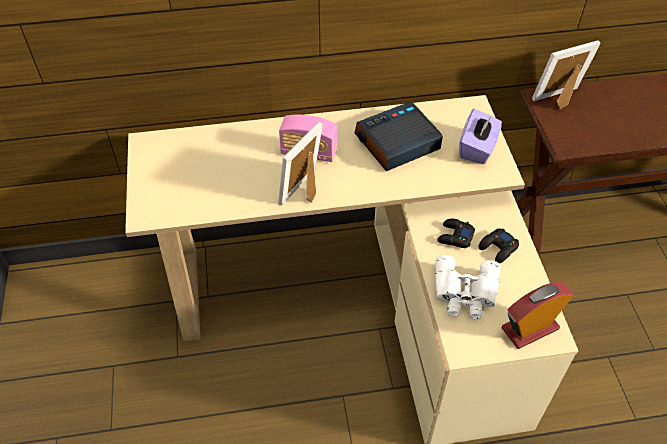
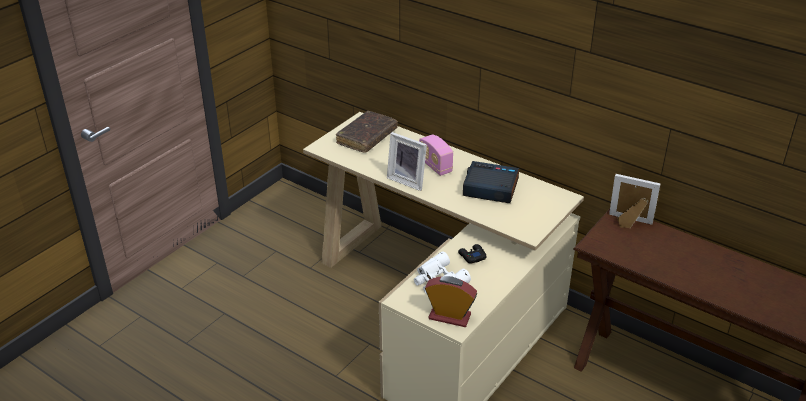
camera: 45 degrees right, 15 degrees down
(184, 164) = (367, 137): none -> brown book
(305, 191) = (408, 180): picture frame -> picture frame turned 135 degrees counterclockwise
(477, 148) = (534, 216): purple tissue box -> none
(498, 248) = (488, 276): black game controller -> none

